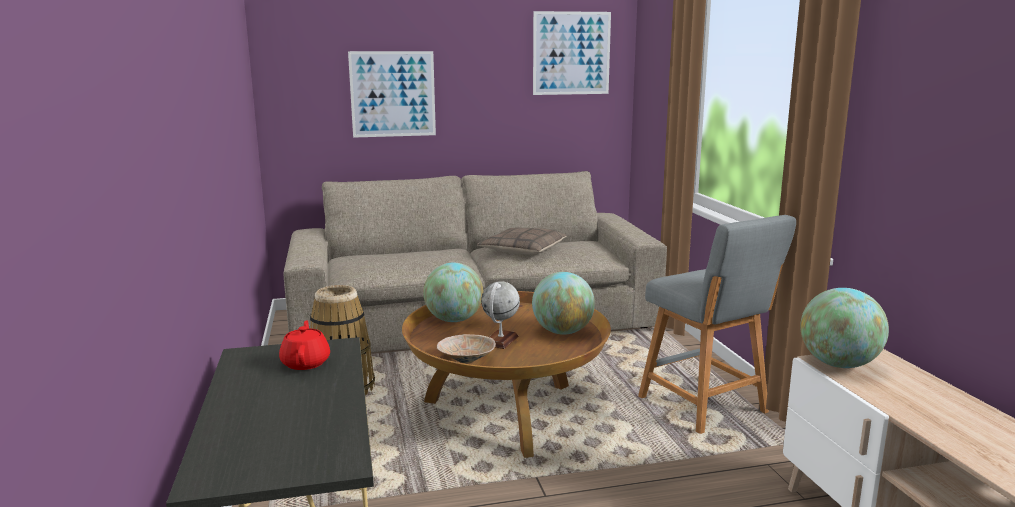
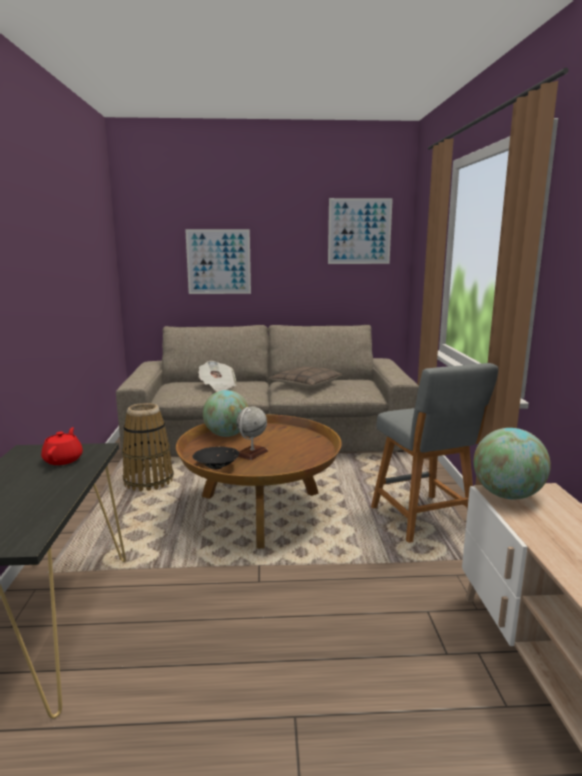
camera: 10 degrees right, 0 degrees up
(411, 259) = (218, 386): none -> newspaper
(466, 360) = (216, 466): beige bowl -> black bowl
(563, 332) = (305, 450): globe -> none

